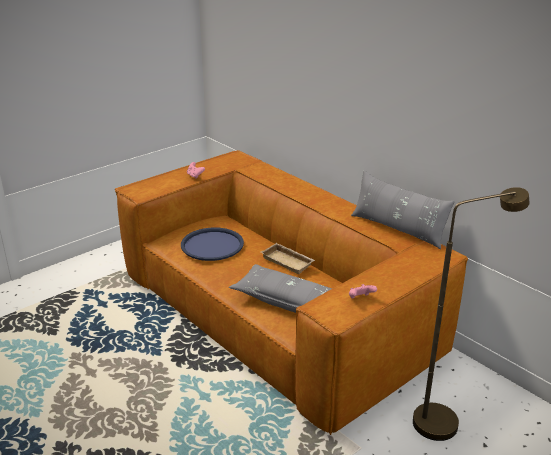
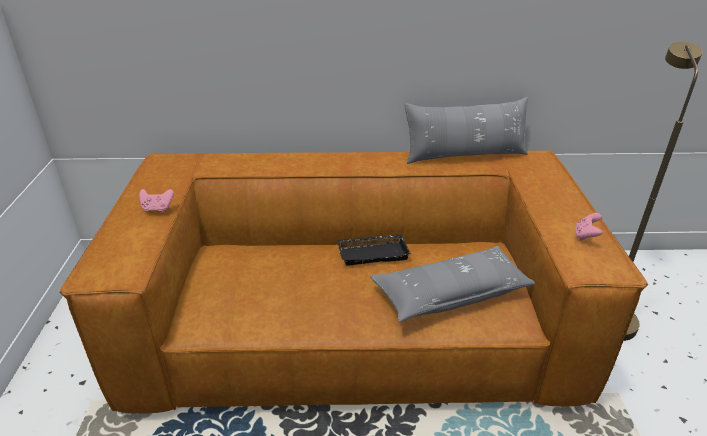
camera: 50 degrees left, 5 degrees up
(212, 245) = (265, 288): blue tray -> none
(288, 261) = (373, 252): beige tray -> black tray

